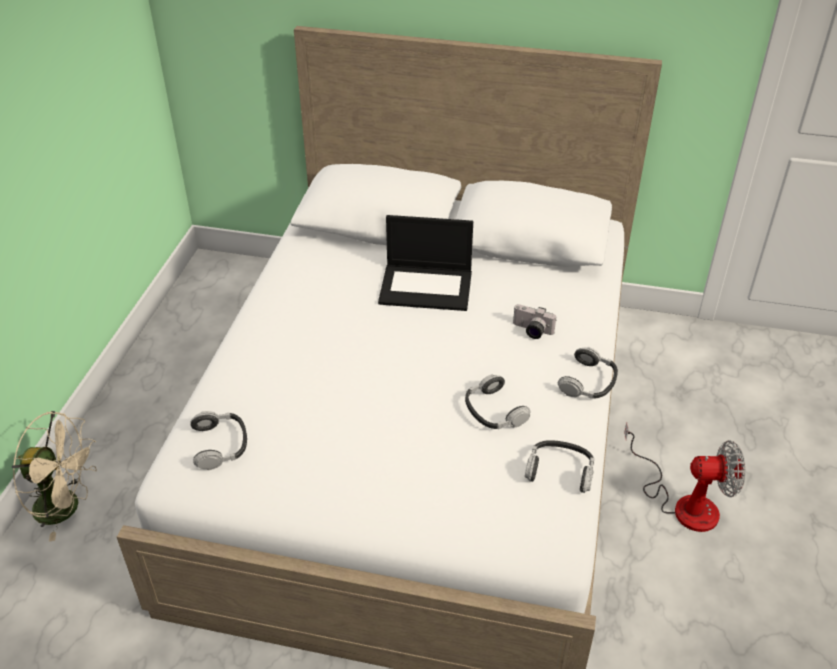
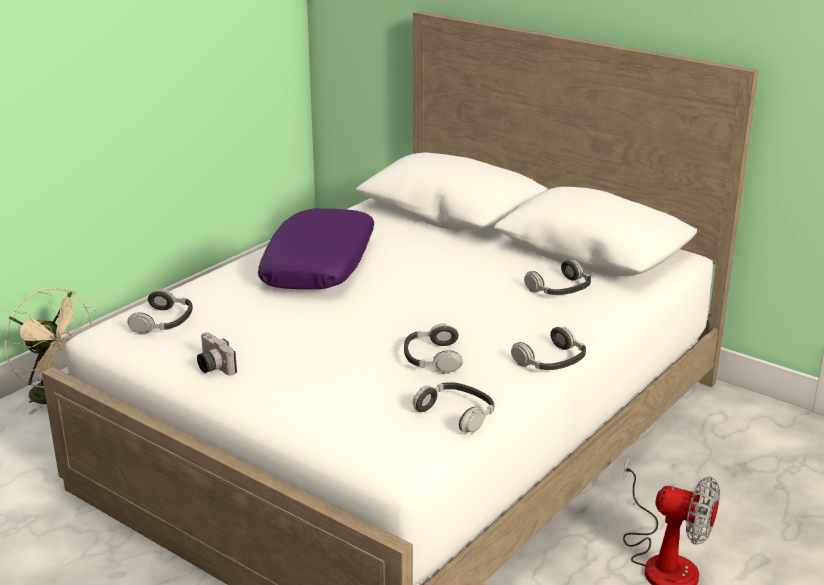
camera: 25 degrees right, 15 degrees down
(313, 324) = (320, 265): none -> purple pillow
(427, 287) = (452, 262): laptop -> none
(531, 331) = (527, 313): camera -> camera (212, 367)
(536, 293) = (560, 289): none -> headphones

